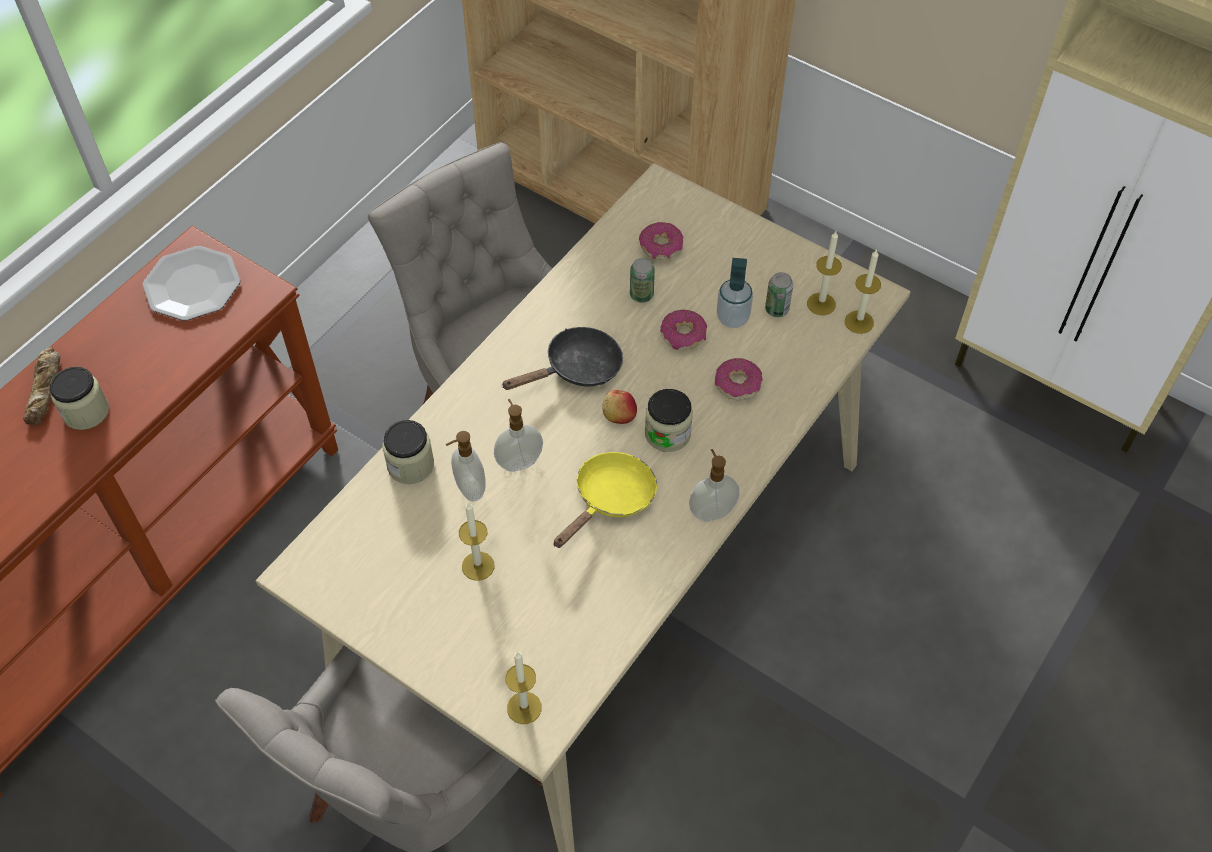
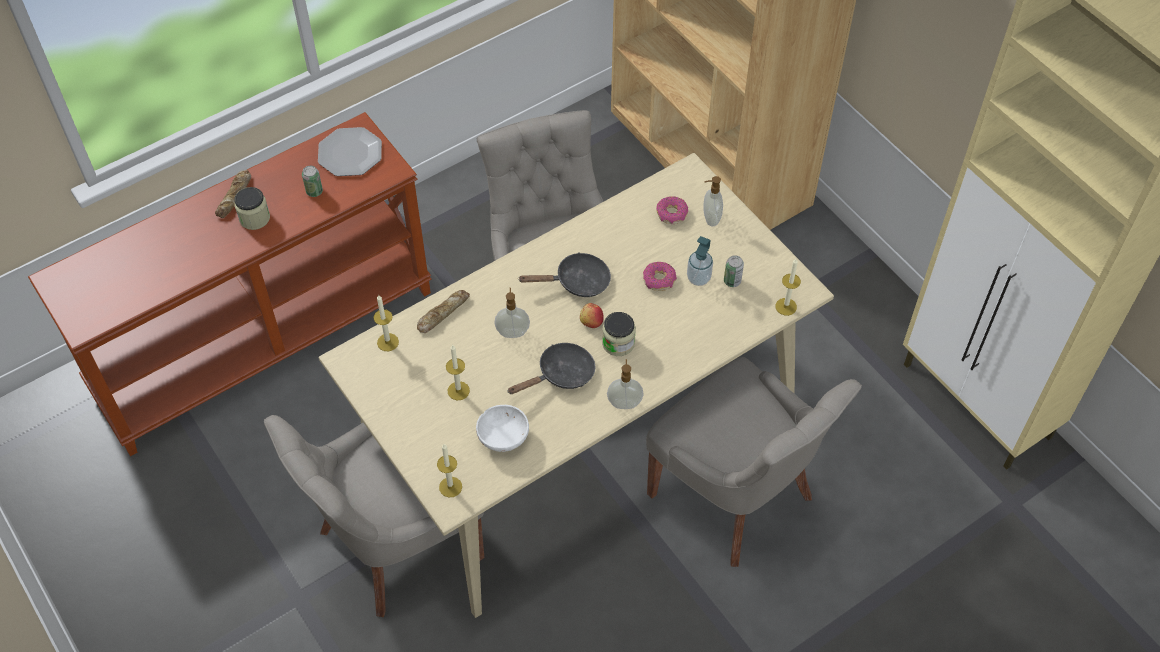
camera: 20 degrees right, 0 degrees up
(410, 465) = (442, 313): jar -> bread
(469, 489) = (473, 340): soap dispenser -> soap dispenser (710, 218)
(568, 610) = (503, 436): none -> white bowl
(610, 499) = (561, 374): yellow frying pan -> black frying pan
(641, 295) = (643, 244): can -> can (314, 191)
(737, 384) = (681, 324): donut -> none
(821, 304) = (765, 286): candle -> candle (388, 342)
(831, 590) = (735, 497): none -> grey chair

